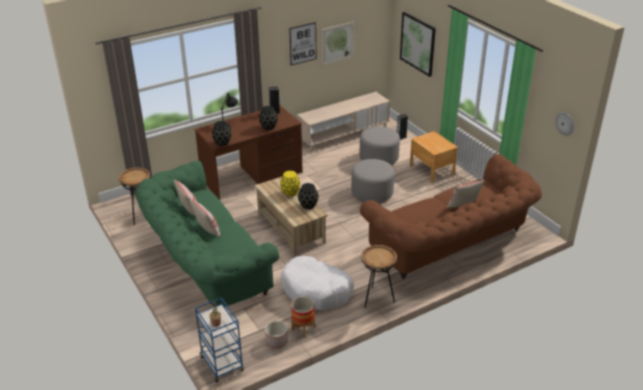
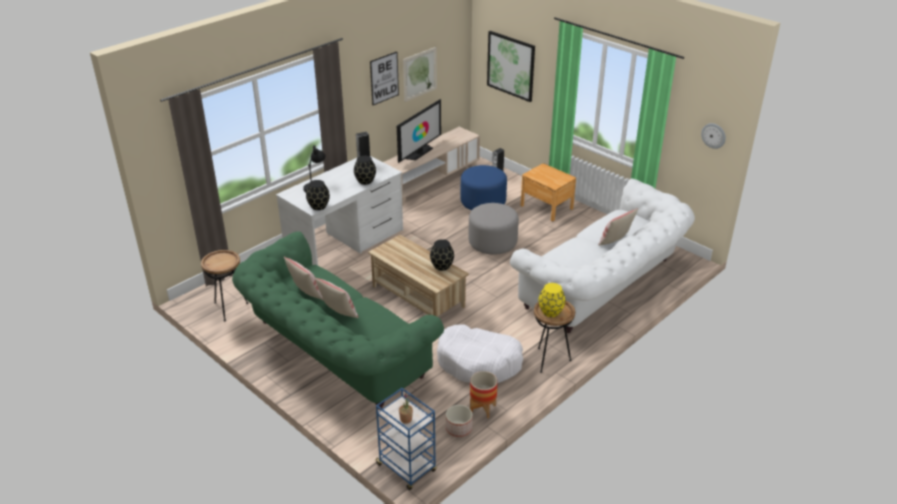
camera: 15 degrees left, 0 degrees up
(252, 176) = (345, 242): brown desk -> white desk
(290, 192) = (414, 254): yellow vase -> yellow vase (550, 312)
(332, 109) = (419, 152): none -> television
(379, 158) = (483, 202): grey ottoman -> blue ottoman
(451, 245) = (604, 287): brown sofa -> white sofa

